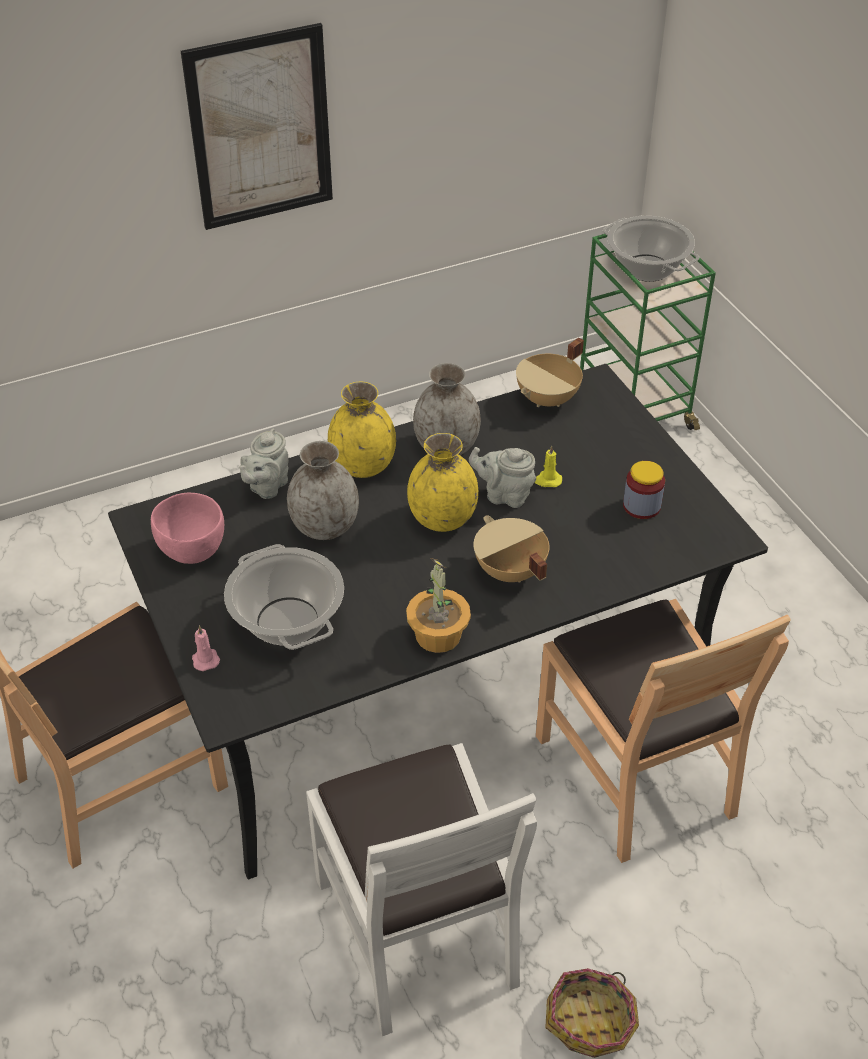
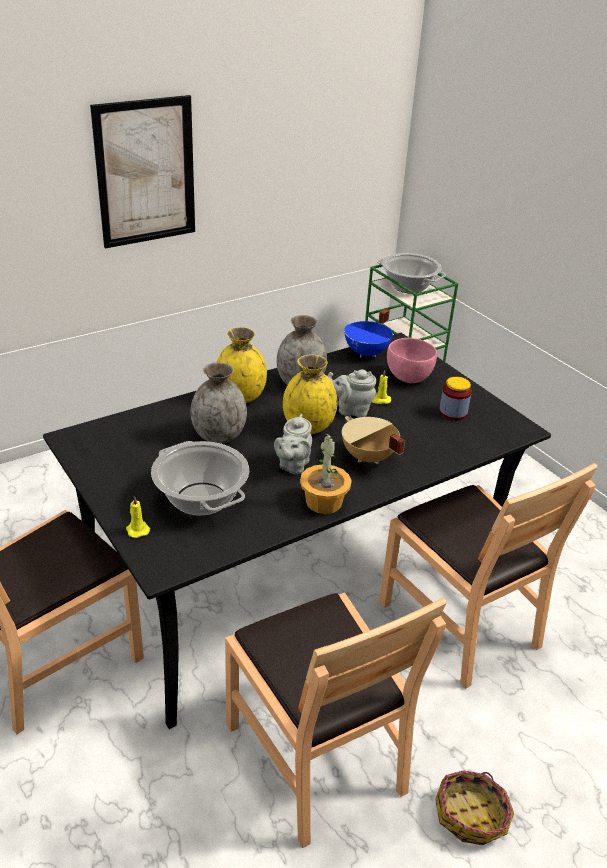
camera: 10 degrees left, 10 degrees down
(192, 550) = (115, 456): pink bowl -> pink bowl (408, 377)
(205, 659) = (137, 529): pink candle -> yellow candle
(266, 487) = (168, 412): grey teapot -> grey teapot (293, 465)
(418, 929) = (316, 755): white chair -> brown chair
(548, 399) = (367, 353): beige cooking pot -> blue cooking pot

